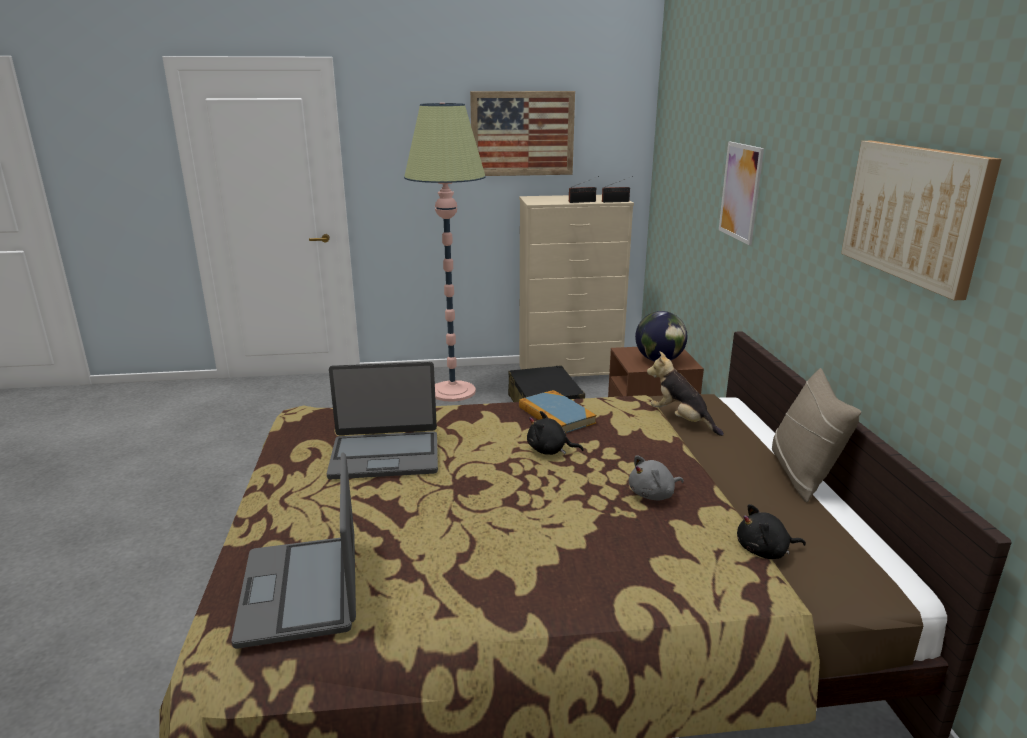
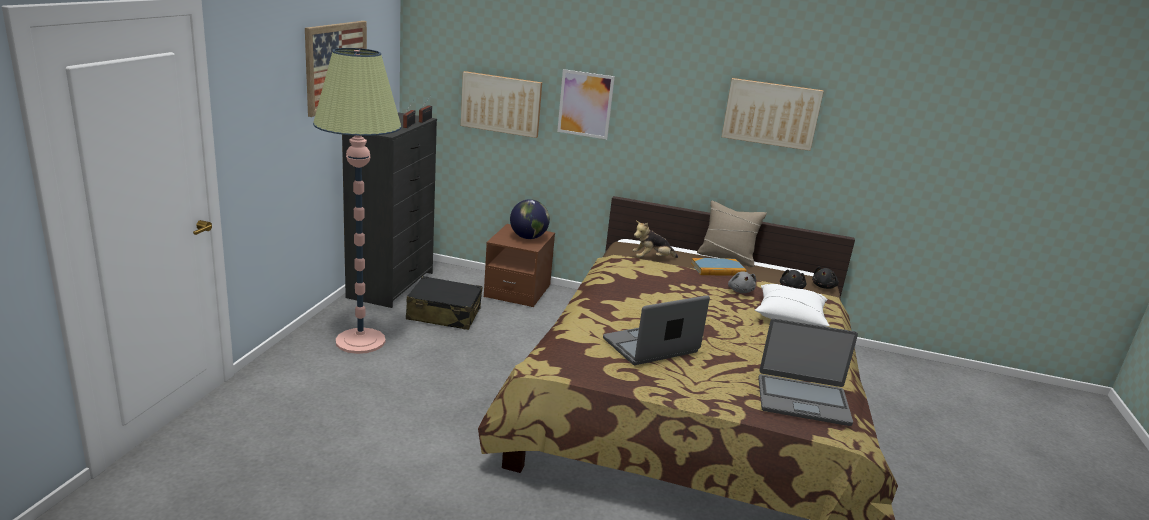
camera: 70 degrees left, 0 degrees up
(385, 455) = (651, 346): laptop -> laptop turned 135 degrees counterclockwise
(550, 450) = (675, 299): black plush toy -> black plush toy (824, 286)
(556, 415) = (627, 284): book -> book (717, 269)
(570, 372) = (391, 284): beige dresser -> black dresser
(612, 553) = (790, 316): none -> white pillow
(692, 191) = (501, 104): none -> picture

